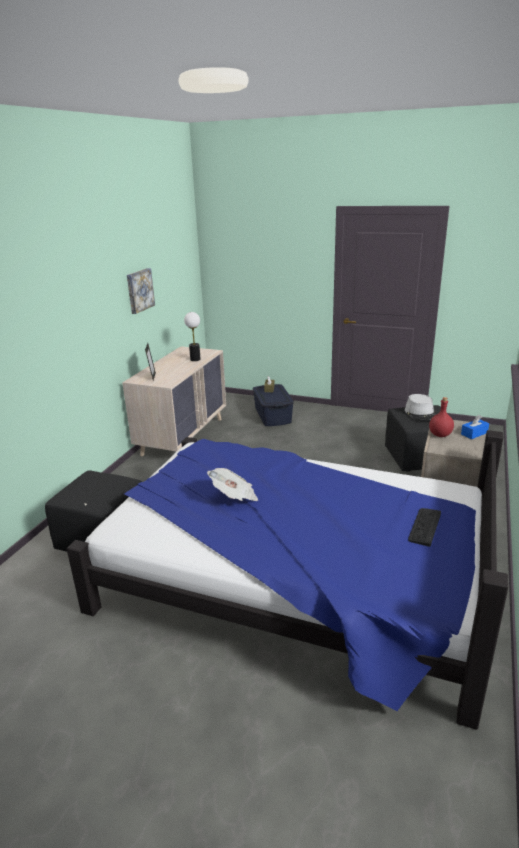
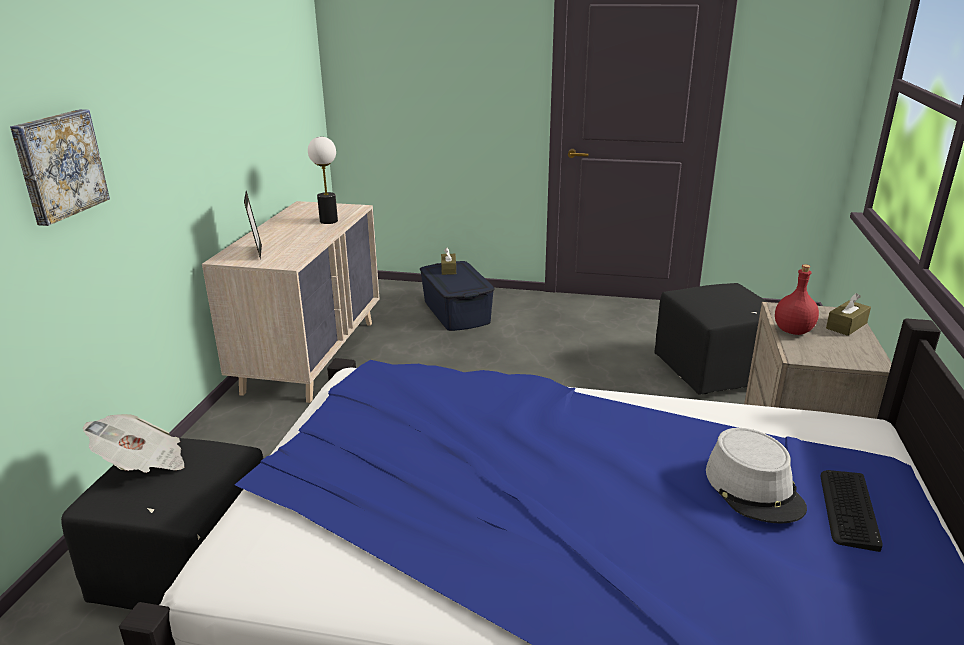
camera: 10 degrees left, 0 degrees up
(139, 290) = (225, 97): picture -> picture (58, 165)
(234, 496) = (465, 473): newspaper -> newspaper (143, 463)
(420, 413) = (718, 297): grey hat -> grey hat (754, 488)
(474, 433) = (846, 326): blue tissue box -> brown tissue box

